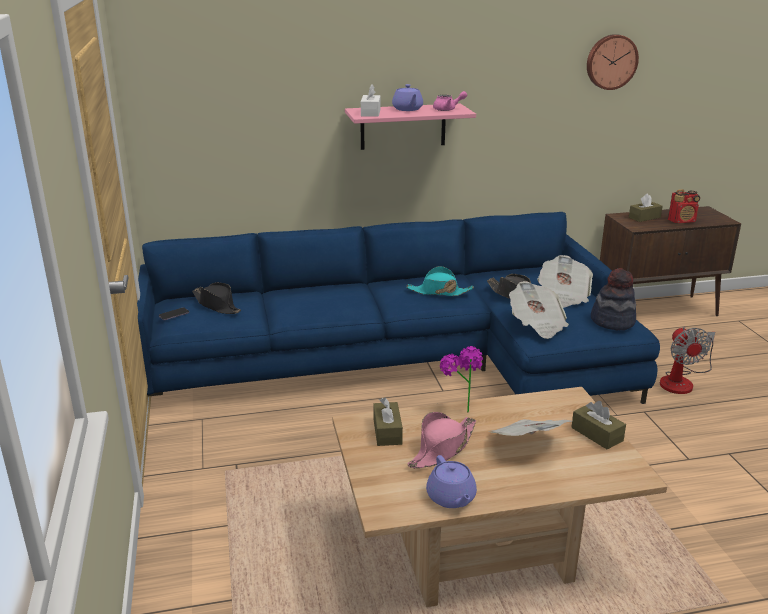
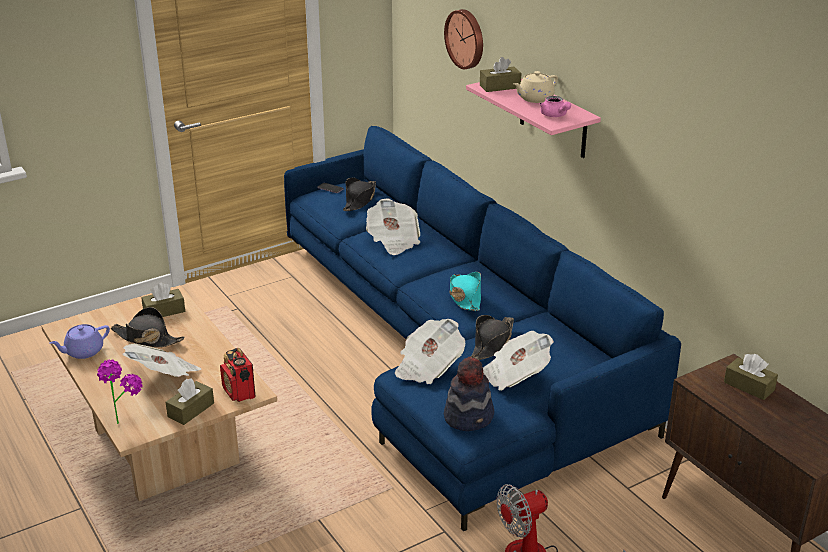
camera: 70 degrees right, 5 degrees up
(316, 303) = (393, 241): none -> newspaper
(370, 113) = (500, 86): white tissue box -> brown tissue box
(407, 109) = (534, 99): purple teapot -> beige teapot
(442, 448) = (147, 338): pink hat -> black hat
(460, 408) = (211, 337): potted plant -> potted plant (123, 418)
(611, 62) = (759, 145): wall clock -> wall clock (466, 38)
(682, 221) = (766, 420): radio -> radio (239, 393)

